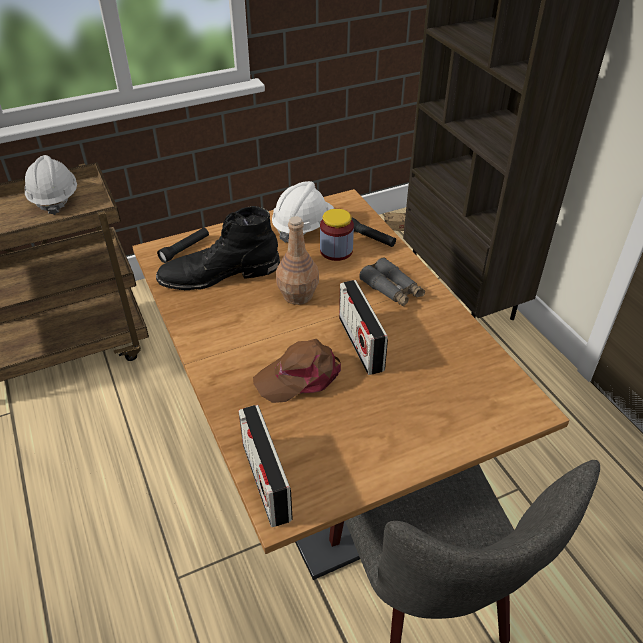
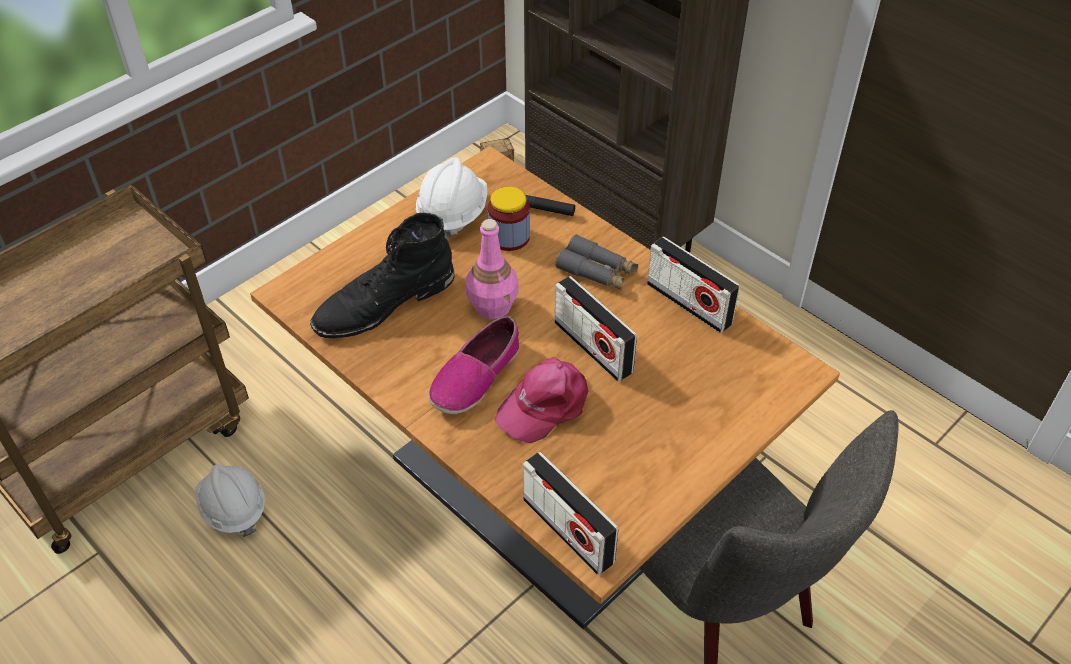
camera: 20 degrees left, 5 degrees up
(54, 199) = (95, 250): white hard hat -> white hard hat (233, 508)
(185, 249) = (322, 281): black flashlight -> none
(257, 341) = (475, 376): none -> shoe
(298, 295) = (493, 306): brown bottle -> pink bottle
(300, 376) = (545, 404): brown cap -> pink cap
(456, 331) = (689, 303): none -> radio

